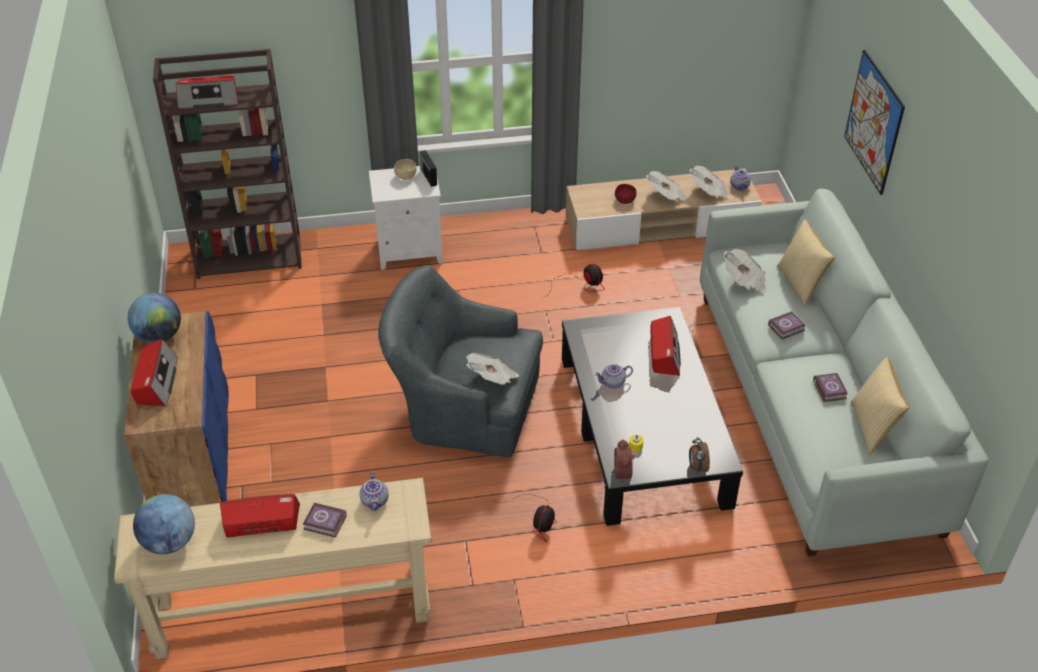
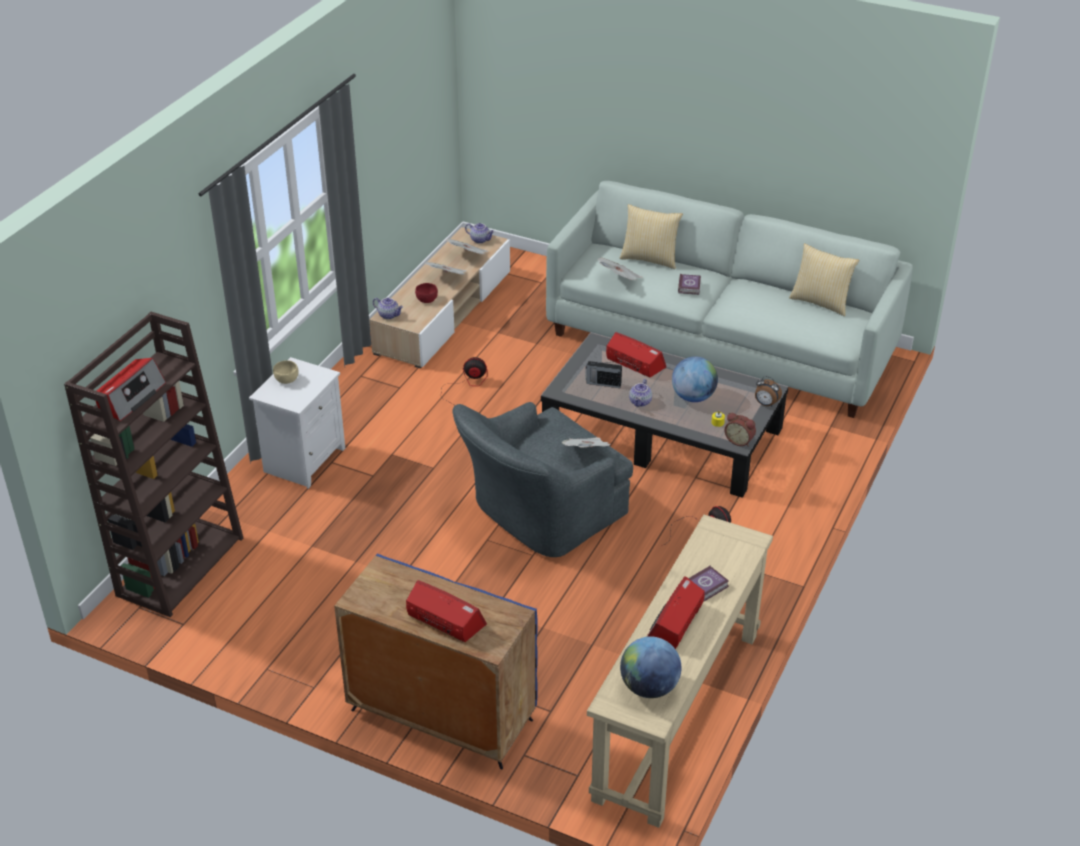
camera: 55 degrees left, 5 degrees down
(159, 336) = (380, 597): globe -> globe (693, 397)
(375, 501) = (707, 549): teapot -> teapot (389, 315)
(428, 176) = (304, 367): radio -> radio (603, 383)
(830, 389) = (769, 300): book -> none
(873, 122) = (622, 103): picture -> none

